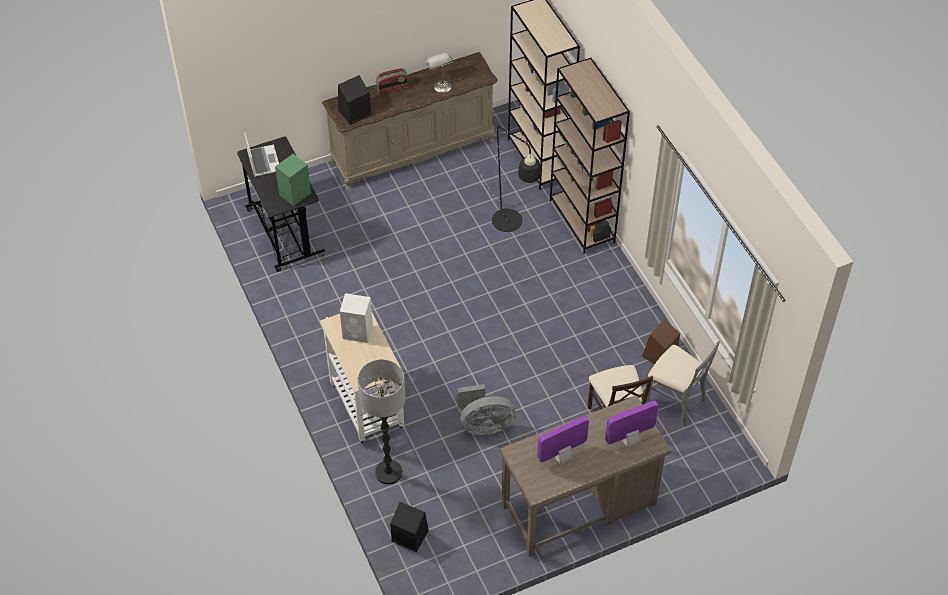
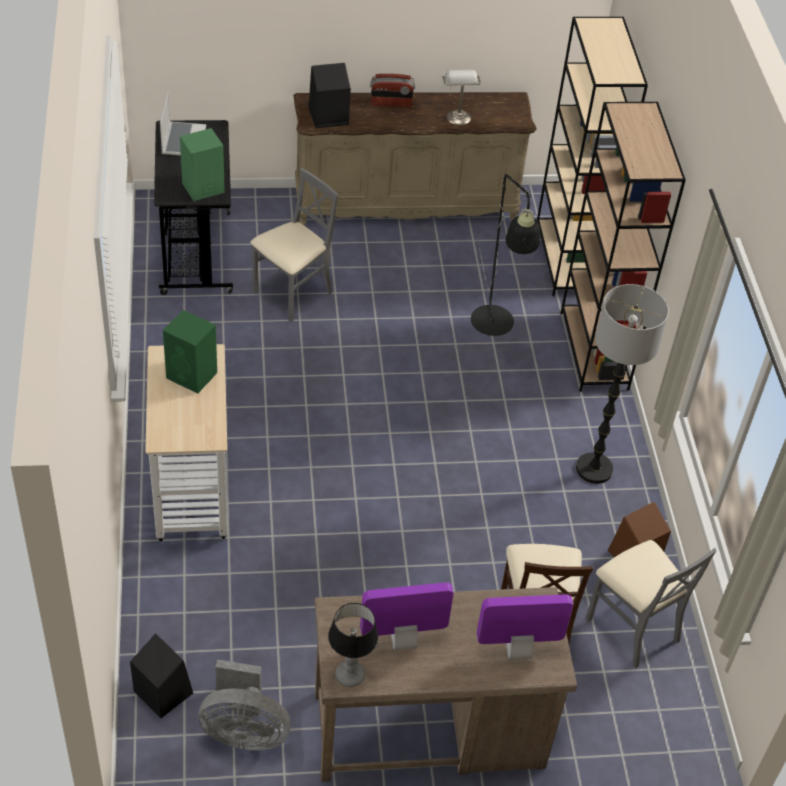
camera: 15 degrees right, 5 degrees down
(358, 332) = (192, 376): white speaker -> green speaker
(366, 243) = (292, 294): none -> grey chair
(388, 473) = (177, 594): floor lamp -> floor lamp (594, 469)
(484, 425) = (341, 572): grey fan -> grey fan (244, 732)
(541, 487) = (350, 676): none -> table lamp

